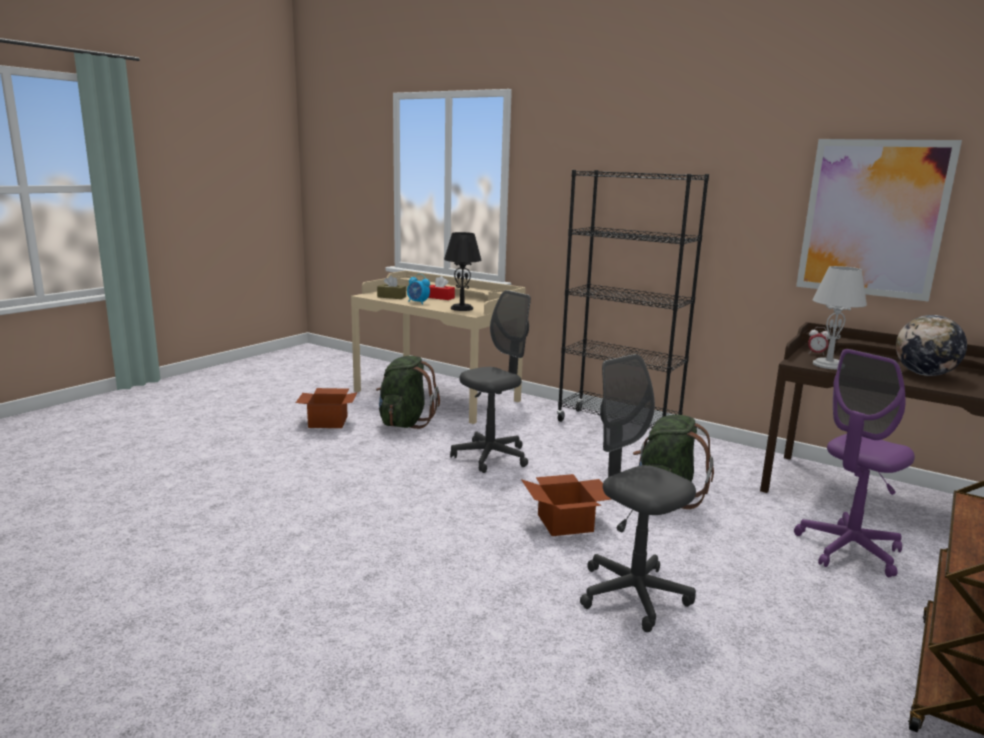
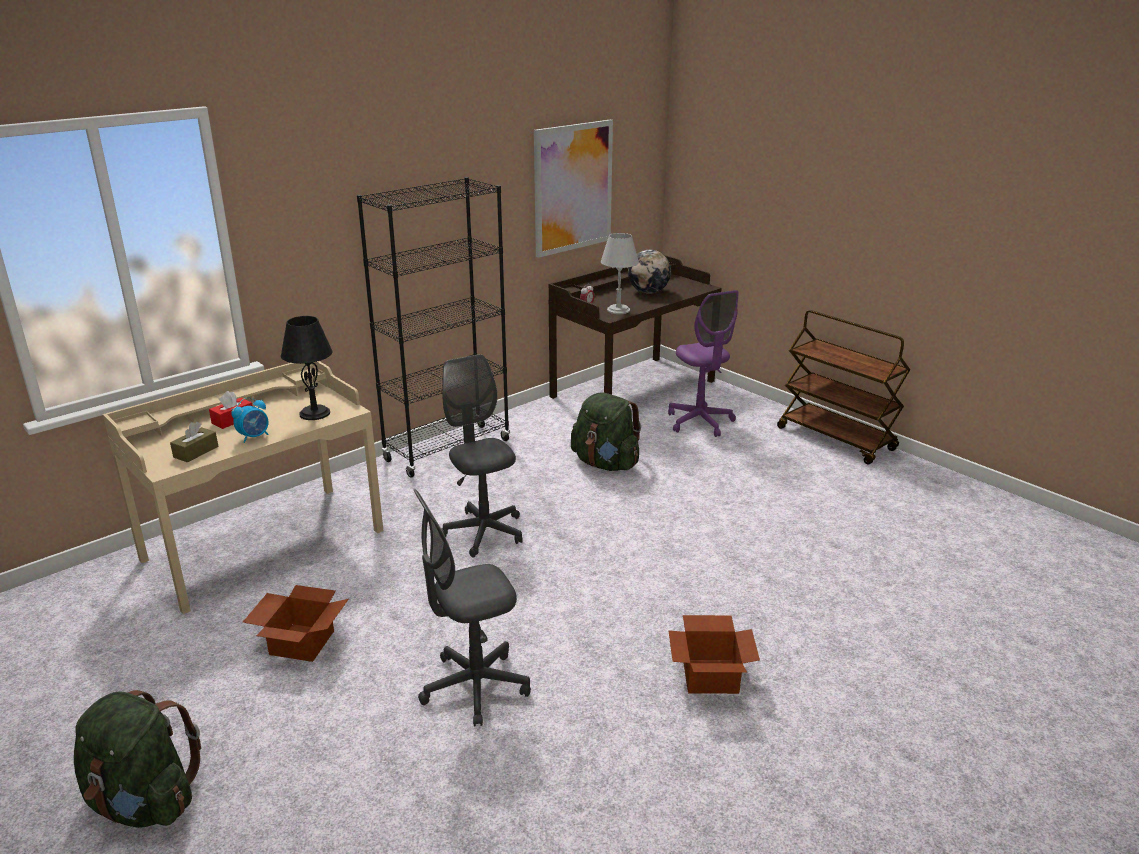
camera: 75 degrees left, 10 degrees up
(404, 423) = (348, 579): green backpack -> green backpack (144, 803)
(567, 523) = (637, 516): cardboard box -> cardboard box (711, 675)
(632, 595) = (745, 511): grey office chair -> grey office chair (475, 687)

